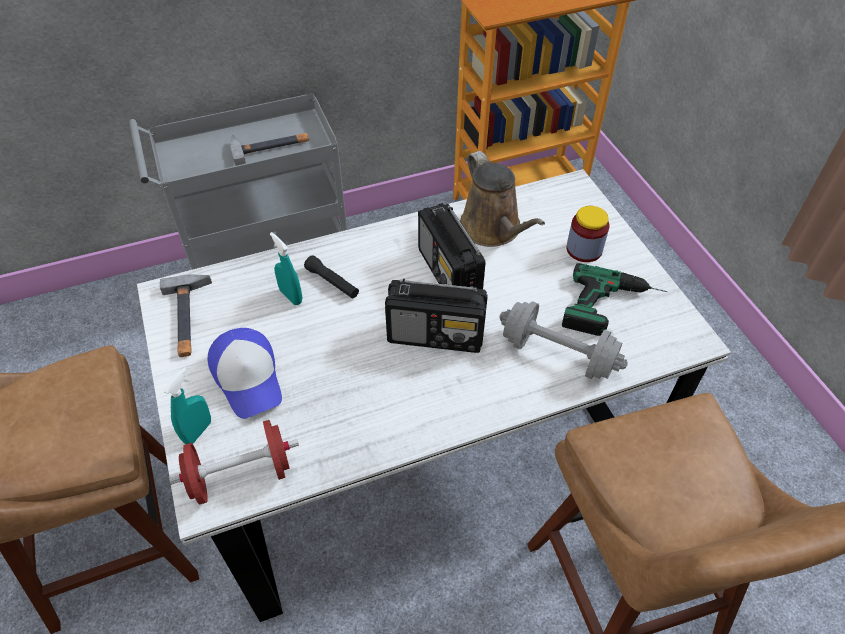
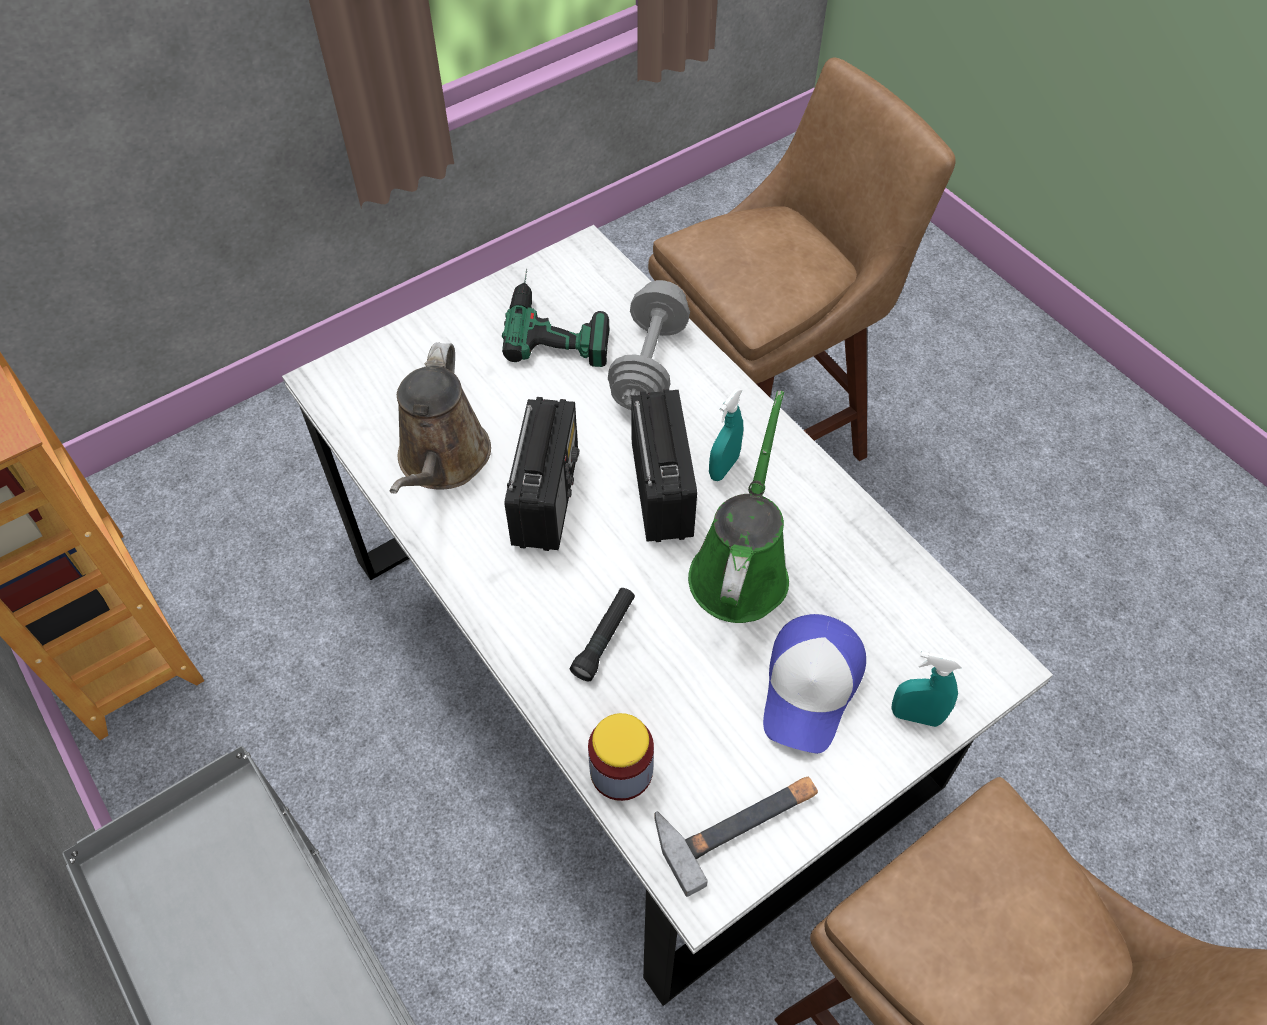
camera: 105 degrees left, 5 degrees up
(241, 475) = (949, 640): red dumbbell -> none
(248, 377) = (810, 687): cap -> cap turned 150 degrees clockwise
(270, 146) = (223, 909): hammer -> none
(291, 296) = (648, 686): turquoise spray bottle -> turquoise spray bottle (724, 467)
(353, 364) = (741, 569): none -> green watering can
(449, 274) = (546, 496): radio -> radio turned 45 degrees counterclockwise
(493, 230) = (442, 461): brown watering can -> brown watering can turned 135 degrees clockwise
(584, 249) = (460, 358): jar -> jar (621, 770)

